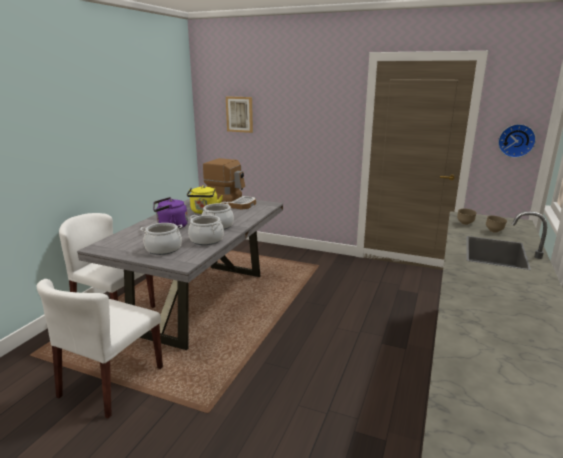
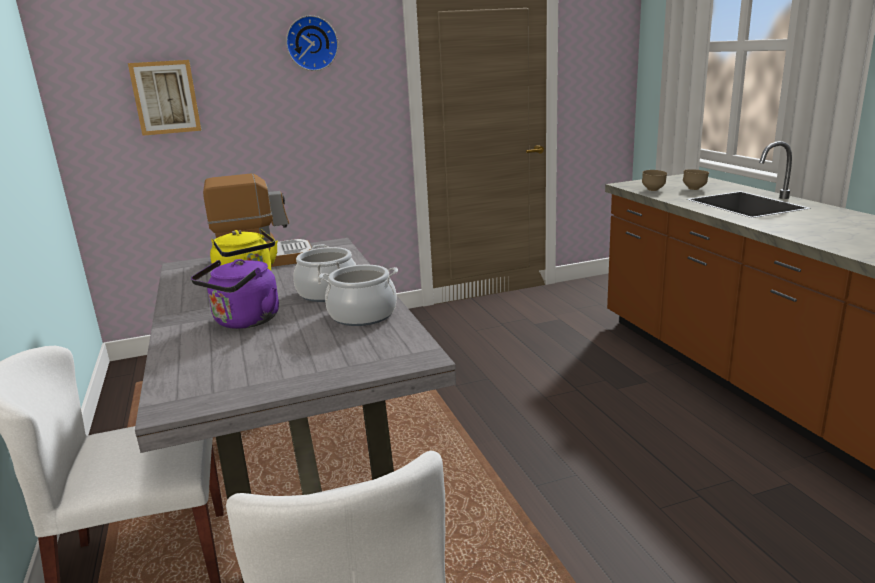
camera: 40 degrees left, 0 degrees up
(163, 249) = (323, 353): cooking pot -> none
(516, 140) = (602, 86): wall clock -> wall clock (311, 43)

